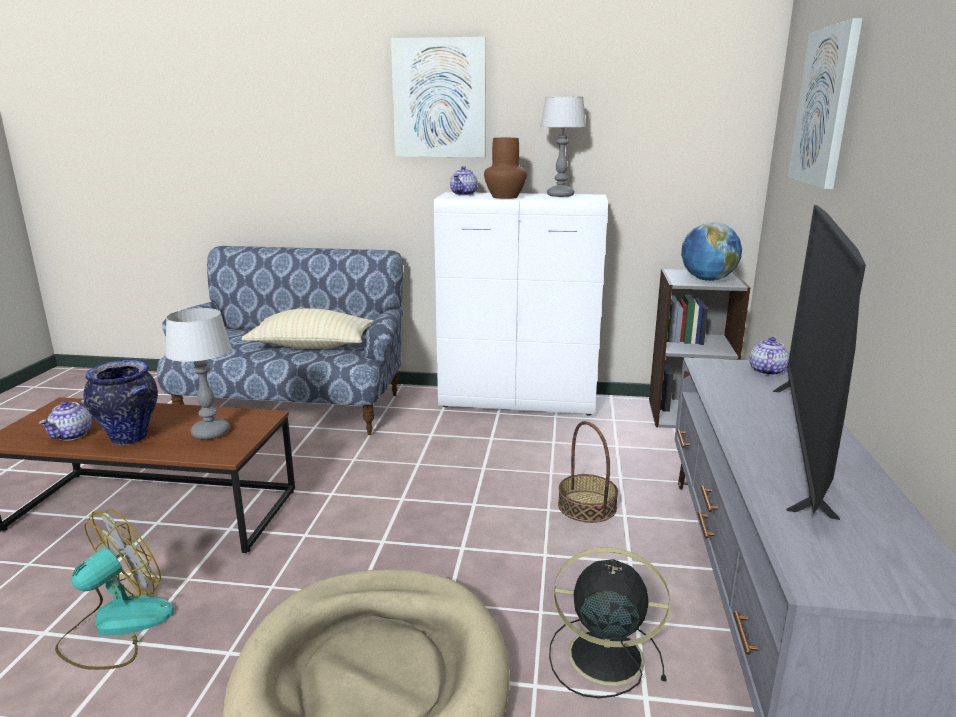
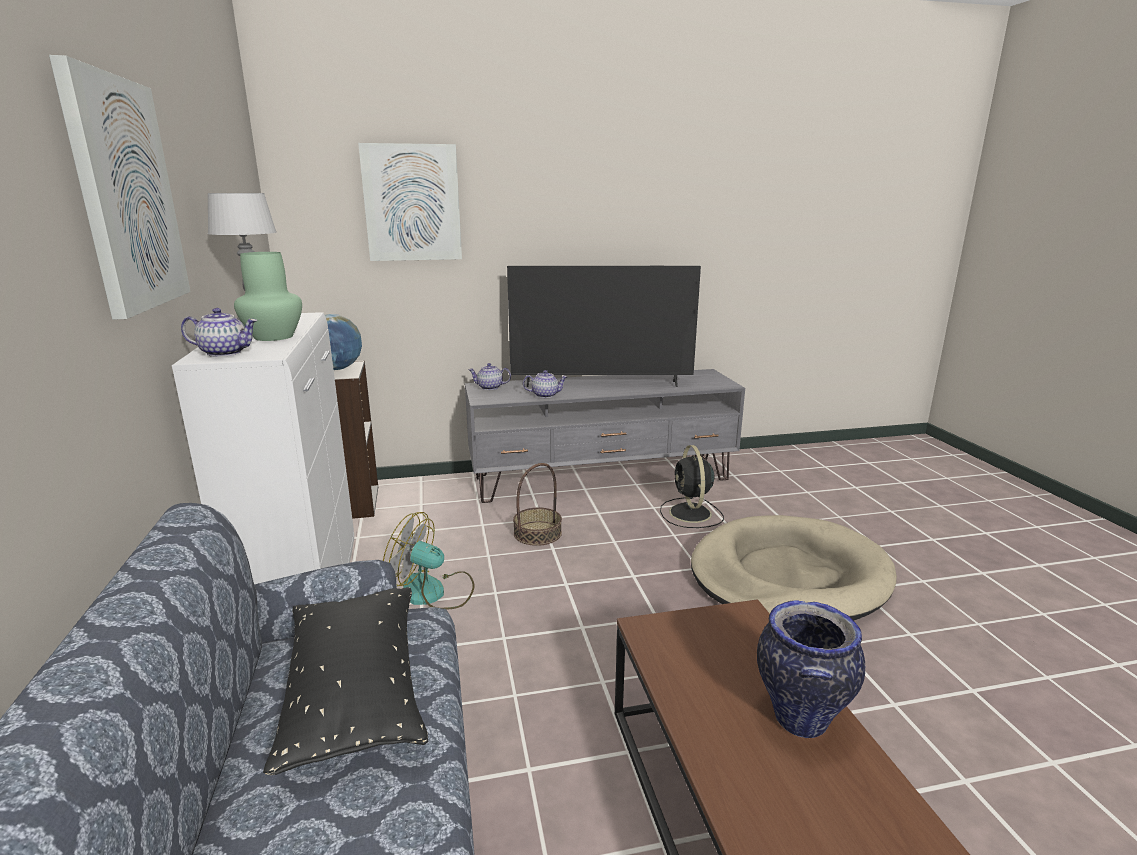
camera: 110 degrees left, 0 degrees up
(72, 435) = (860, 799): teapot -> teapot (545, 395)
(116, 627) = (900, 729): fan -> fan (433, 592)
(210, 433) = (721, 650): table lamp -> none
(312, 346) = (355, 693): beige pillow -> black pillow
(505, 197) = (274, 337): brown vase -> green vase

